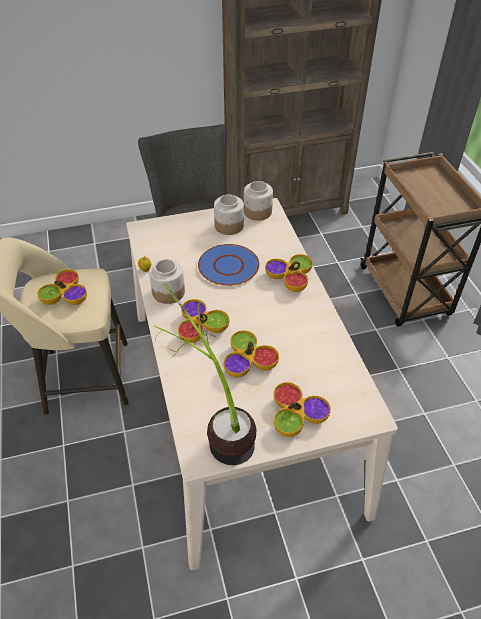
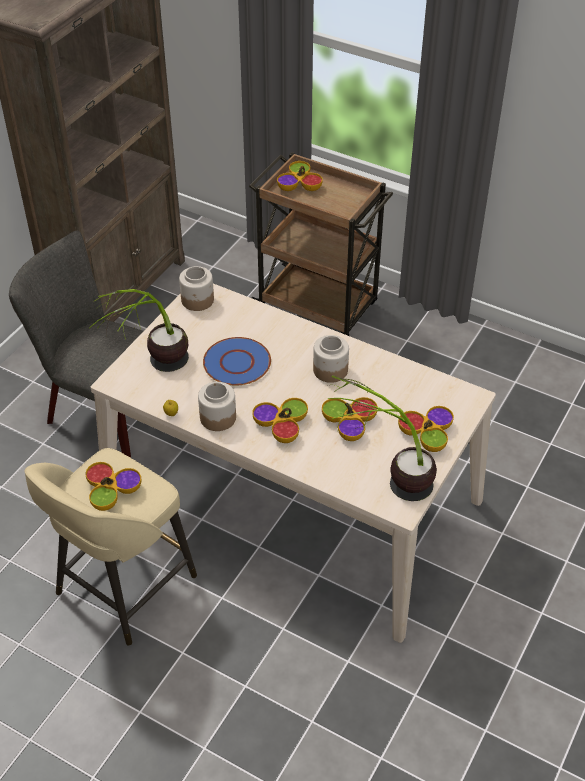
camera: 45 degrees left, 0 degrees up
(171, 236) = (151, 371): none -> potted plant
(228, 226) = (189, 329): jar -> jar (330, 370)
(290, 277) = (298, 339): bowl -> bowl (299, 184)

